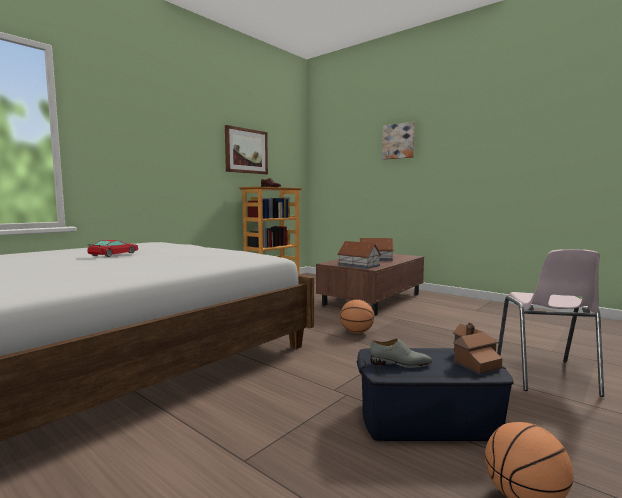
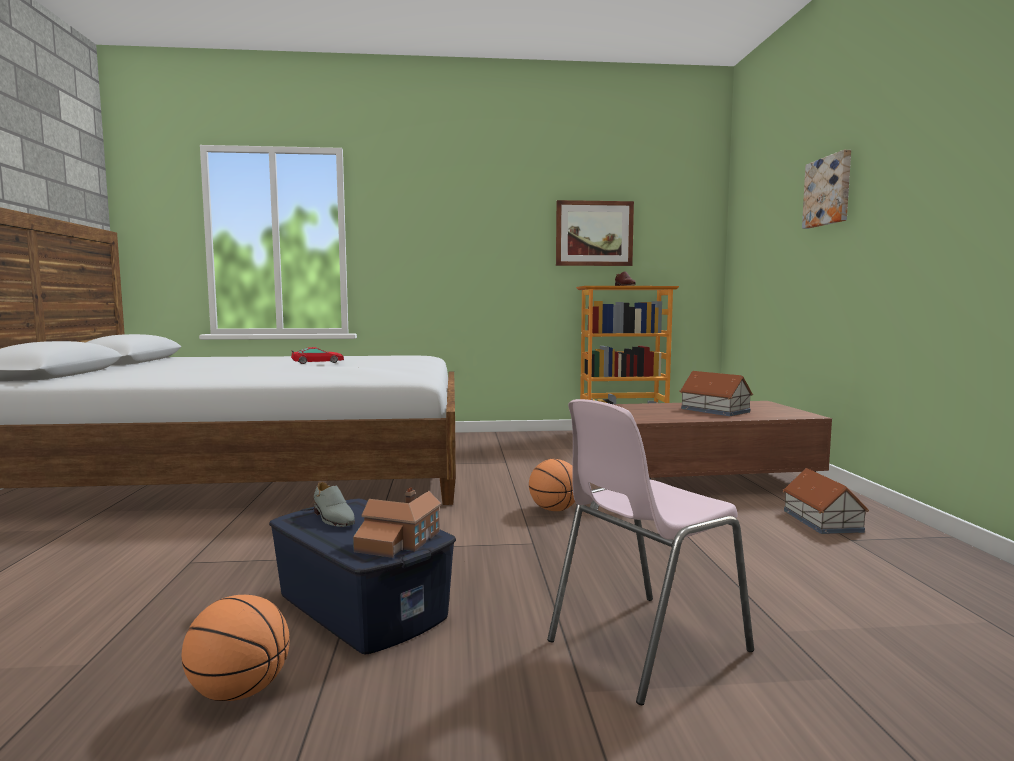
camera: 45 degrees right, 0 degrees up
(359, 265) = (643, 414): toy house -> toy house (822, 521)

